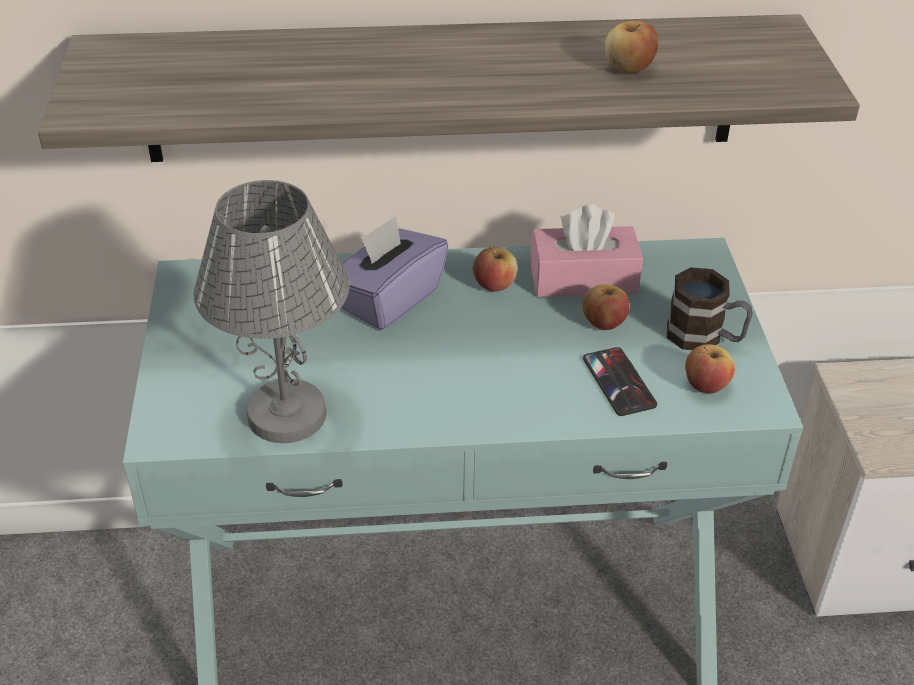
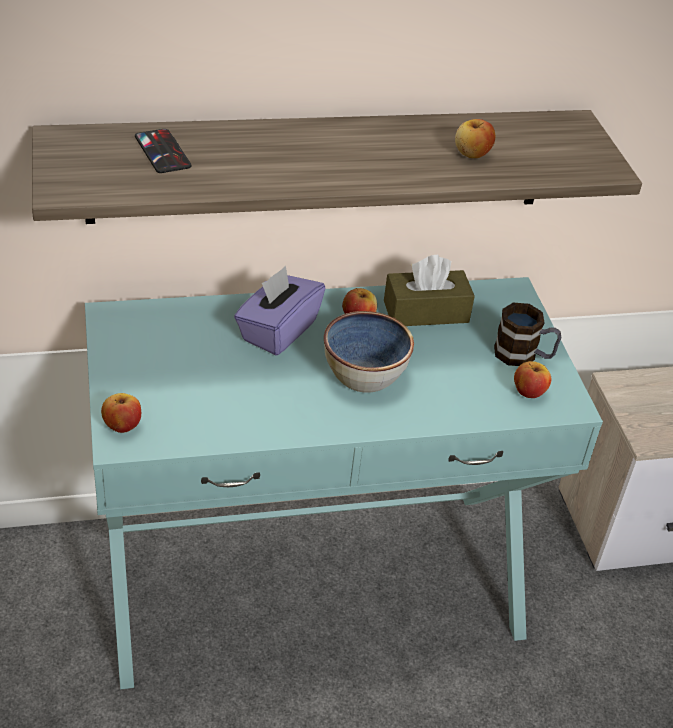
camera: 10 degrees left, 0 degrees up
(287, 416) = (215, 424): grey table lamp -> none
(491, 357) = (365, 374): none -> bowl
(583, 279) = (426, 312): pink tissue box -> brown tissue box
(603, 323) = (446, 346): apple -> apple (122, 425)
(619, 382) = (464, 391): phone -> phone (162, 152)

